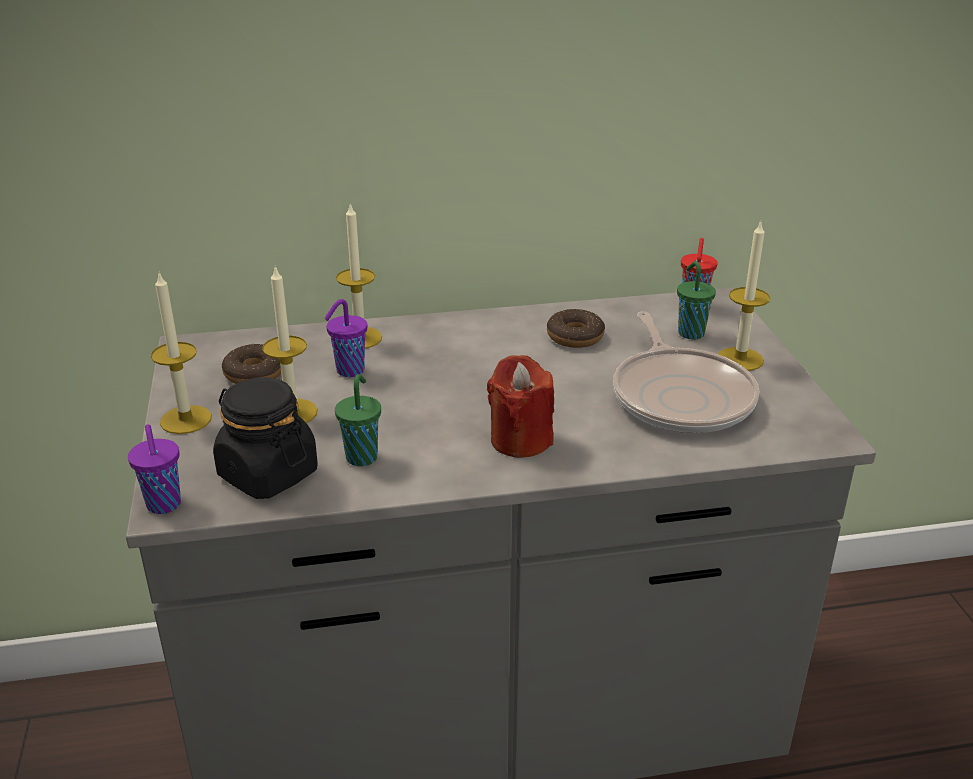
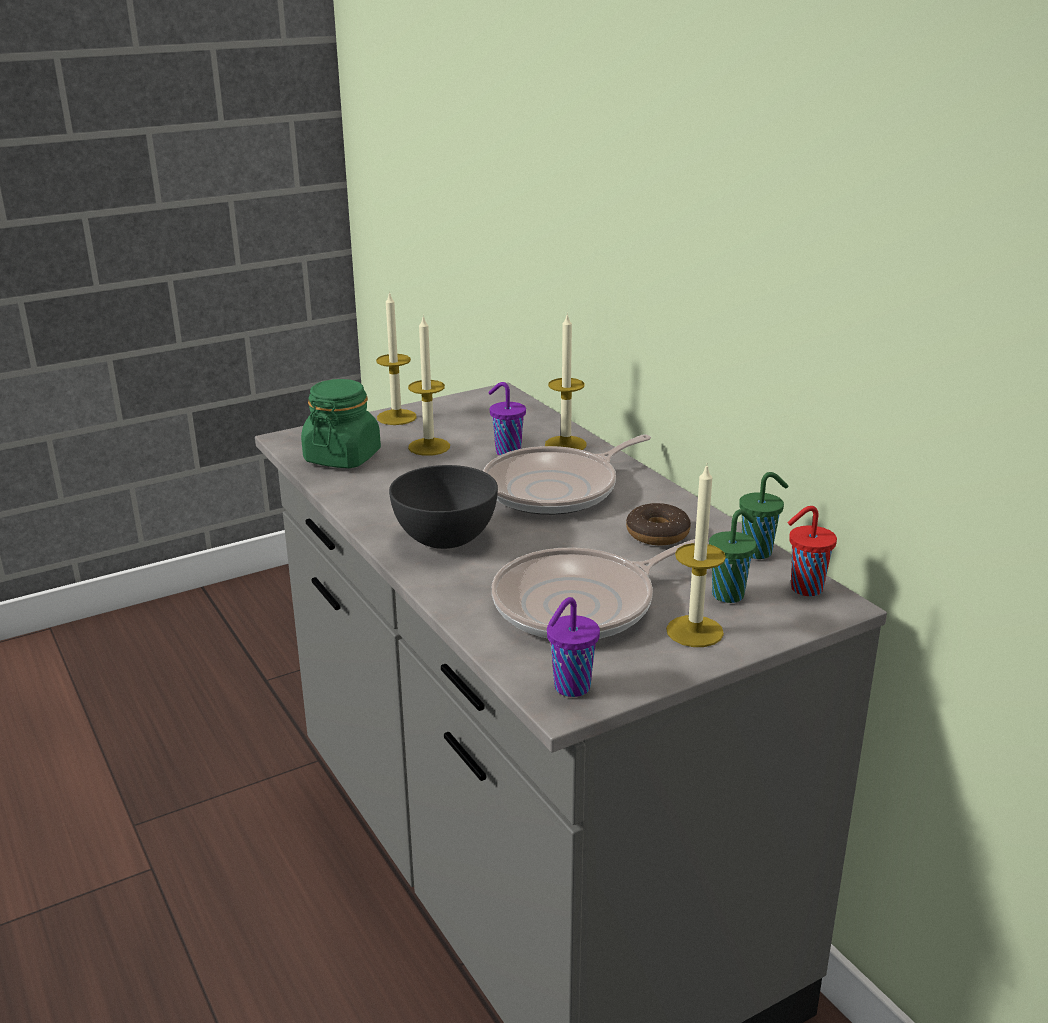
camera: 70 degrees right, 5 degrees down
(164, 506) = (290, 437): purple cup -> purple cup (570, 688)
(254, 374) = (476, 422): donut -> none
(267, 474) = (342, 457): black jar -> green jar
(362, 456) = (383, 483): green cup -> green cup (758, 552)
(456, 363) = (556, 489): none -> frying pan
(520, 440) = (445, 538): red candle -> grey bowl

